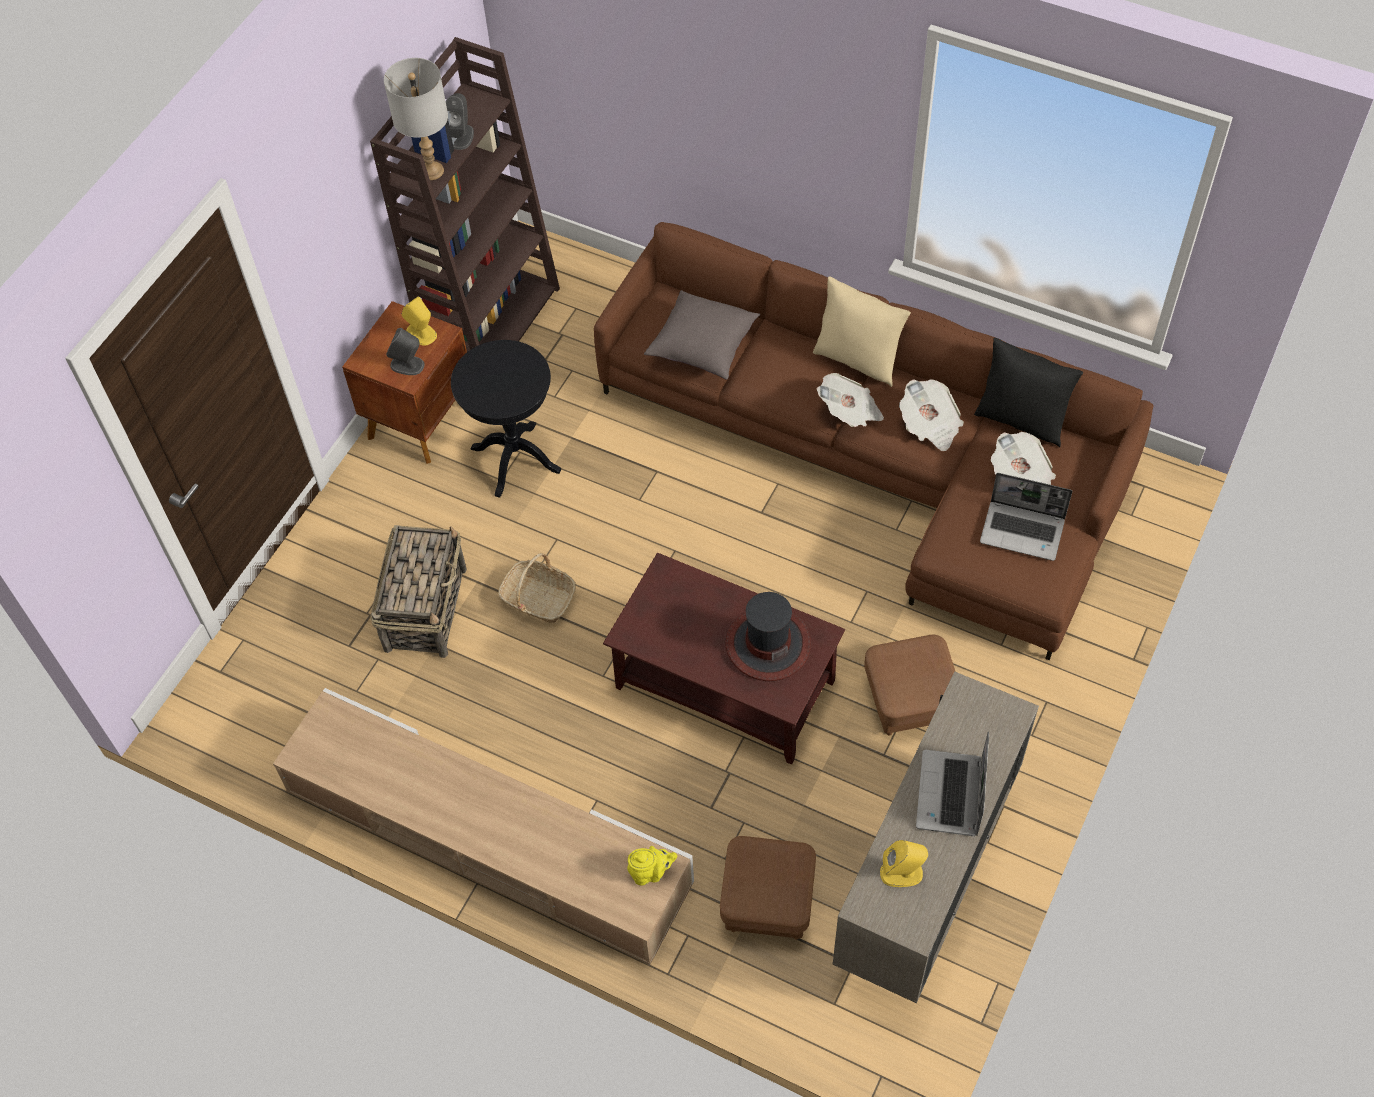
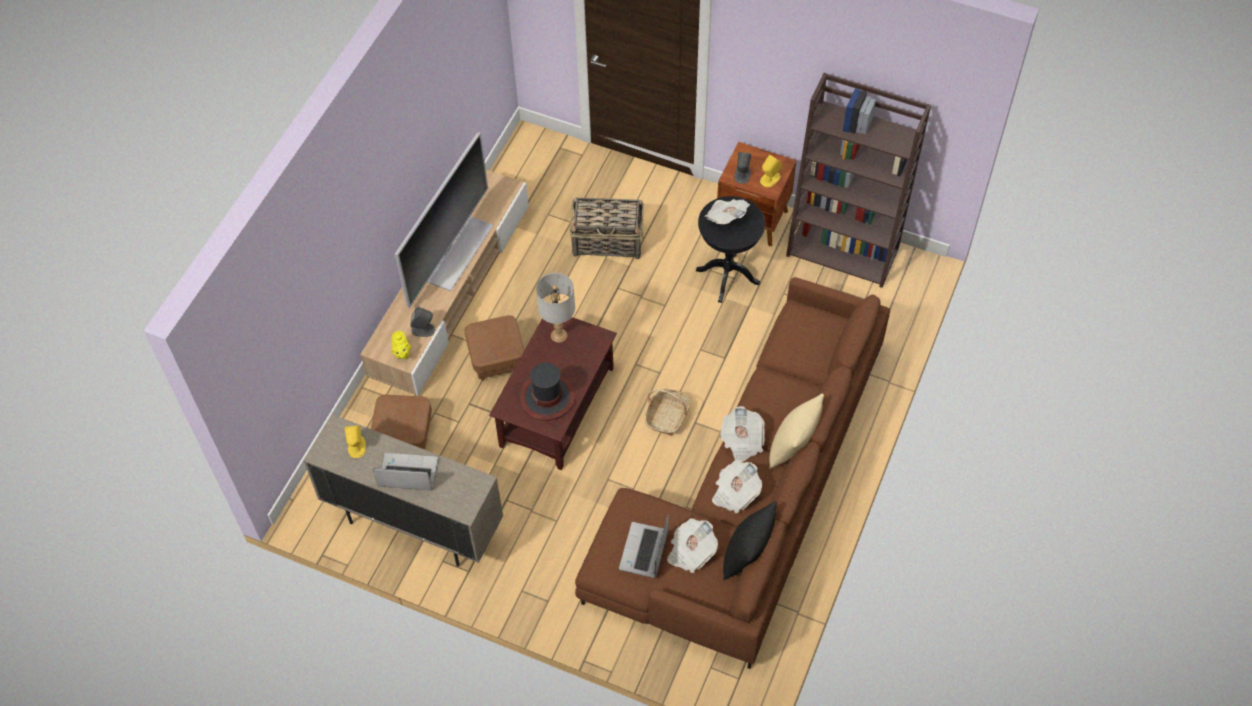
camera: 85 degrees right, 0 degrees up
(431, 171) = (833, 123): grey table lamp -> grey table lamp (558, 335)
(455, 790) = (458, 252): none -> television
(461, 136) = (868, 135): grey speaker -> grey speaker (423, 330)
(491, 383) = (726, 217): none -> newspaper
(538, 598) = (618, 299): basket -> basket (667, 416)
(703, 347) = (793, 349): grey pillow -> none
(909, 701) = (546, 515): brown ottoman -> brown ottoman (497, 359)

